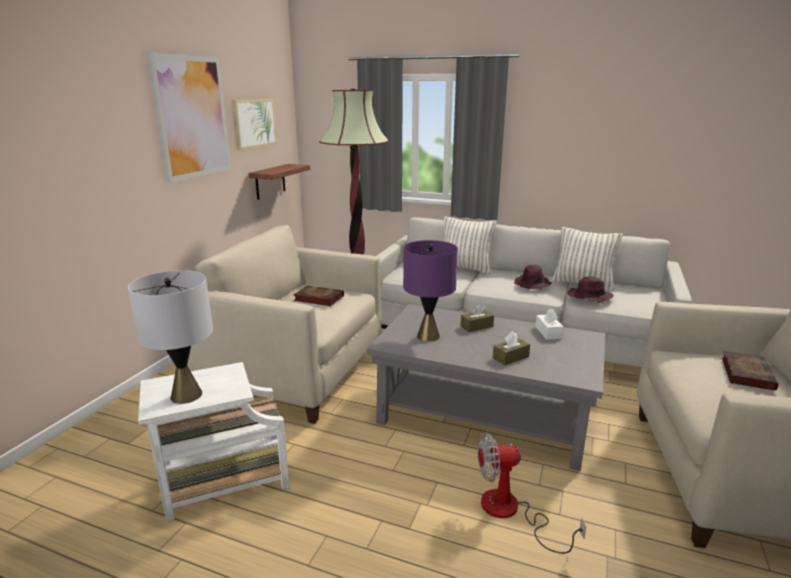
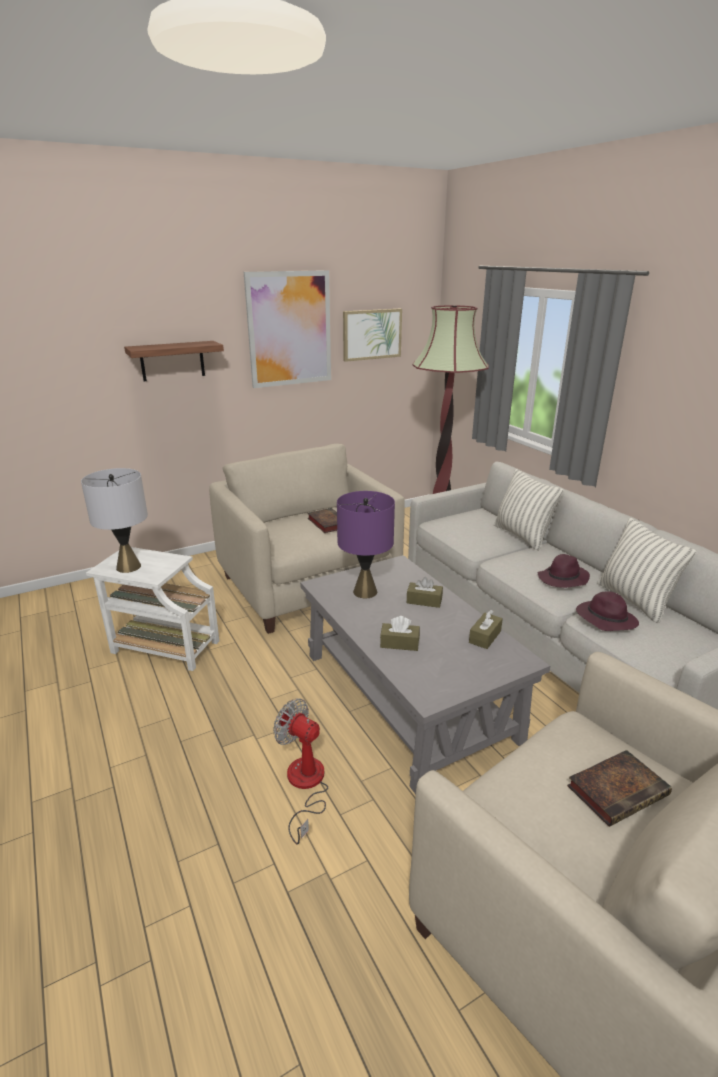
camera: 40 degrees right, 5 degrees up
(270, 181) = (387, 394): shelf -> shelf (172, 361)
(548, 332) = (485, 637): white tissue box -> brown tissue box

